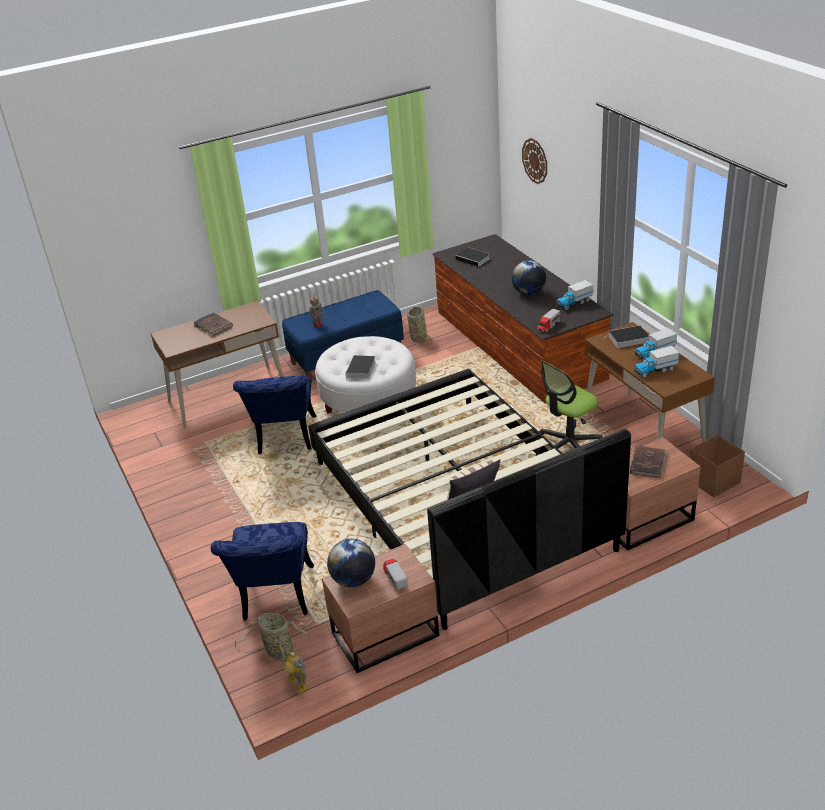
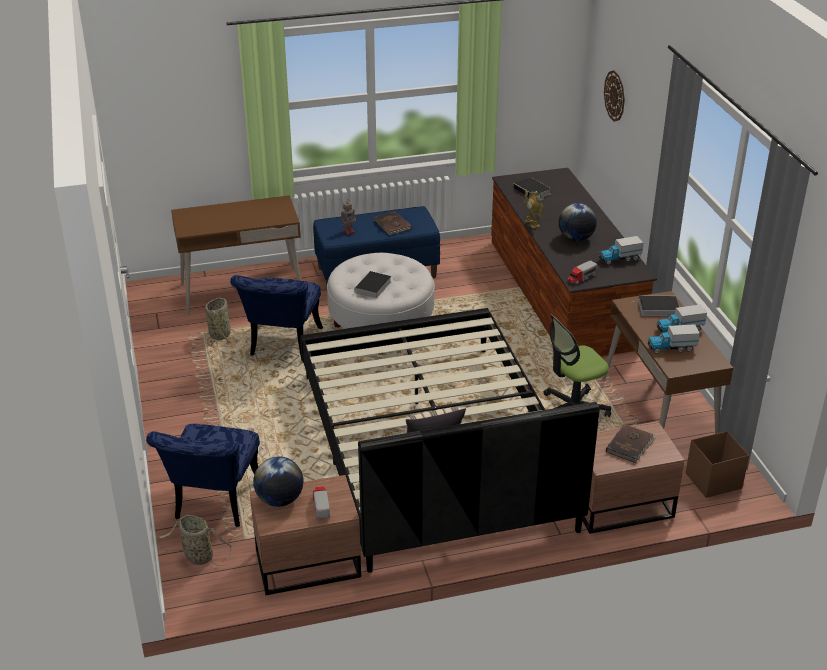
camera: 10 degrees right, 0 degrees up
(213, 326) = (235, 214): brown book -> brown book (392, 225)
(297, 685) = (203, 593): toy robot -> toy robot (532, 223)
(418, 337) = (459, 265): basket -> basket (220, 334)

